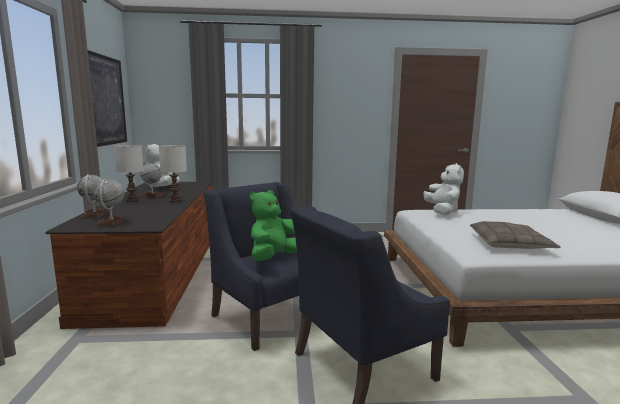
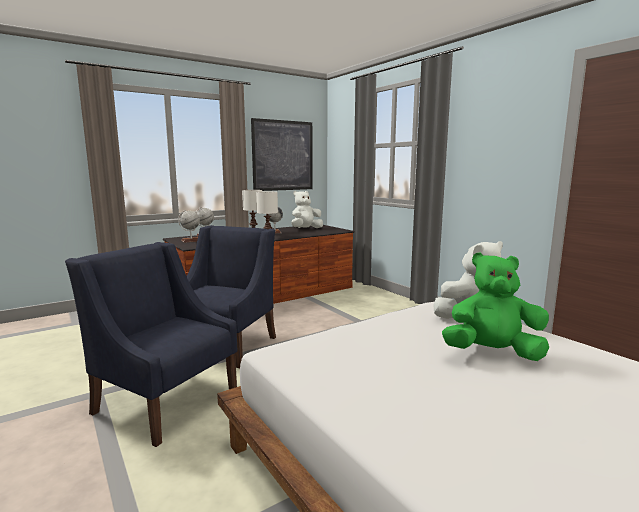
camera: 60 degrees right, 0 degrees up
(273, 258) = (211, 290): green plush toy -> green plush toy (492, 353)
(510, 244) = (354, 369): pillow -> none

